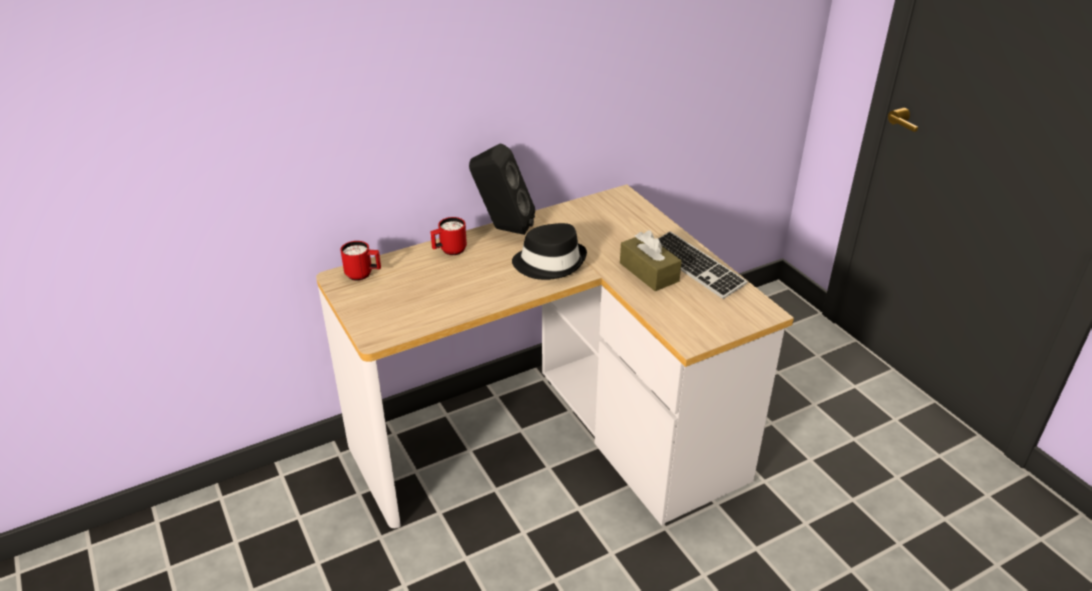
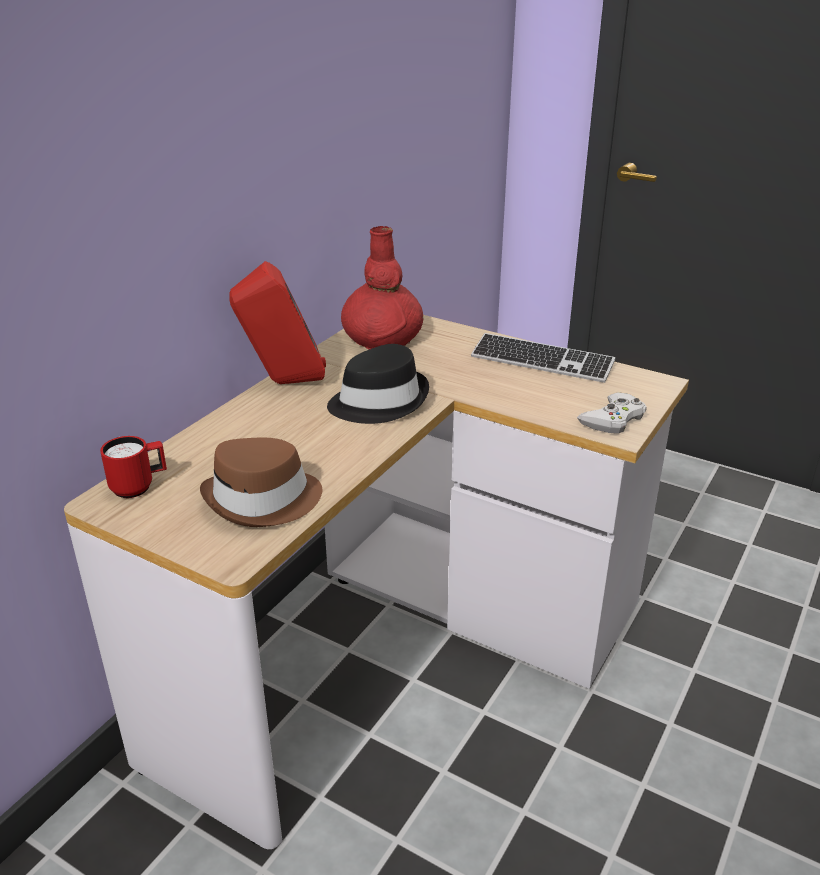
camera: 30 degrees left, 5 degrees down
(421, 307) = (263, 500): none -> brown hat
(449, 251) = (237, 425): red mug -> none
(502, 229) = (283, 383): black speaker -> red speaker
(600, 213) = (383, 337): none -> red vase
(649, 272) = (500, 380): brown tissue box -> none
(696, 329) = (613, 419): none -> white game controller

